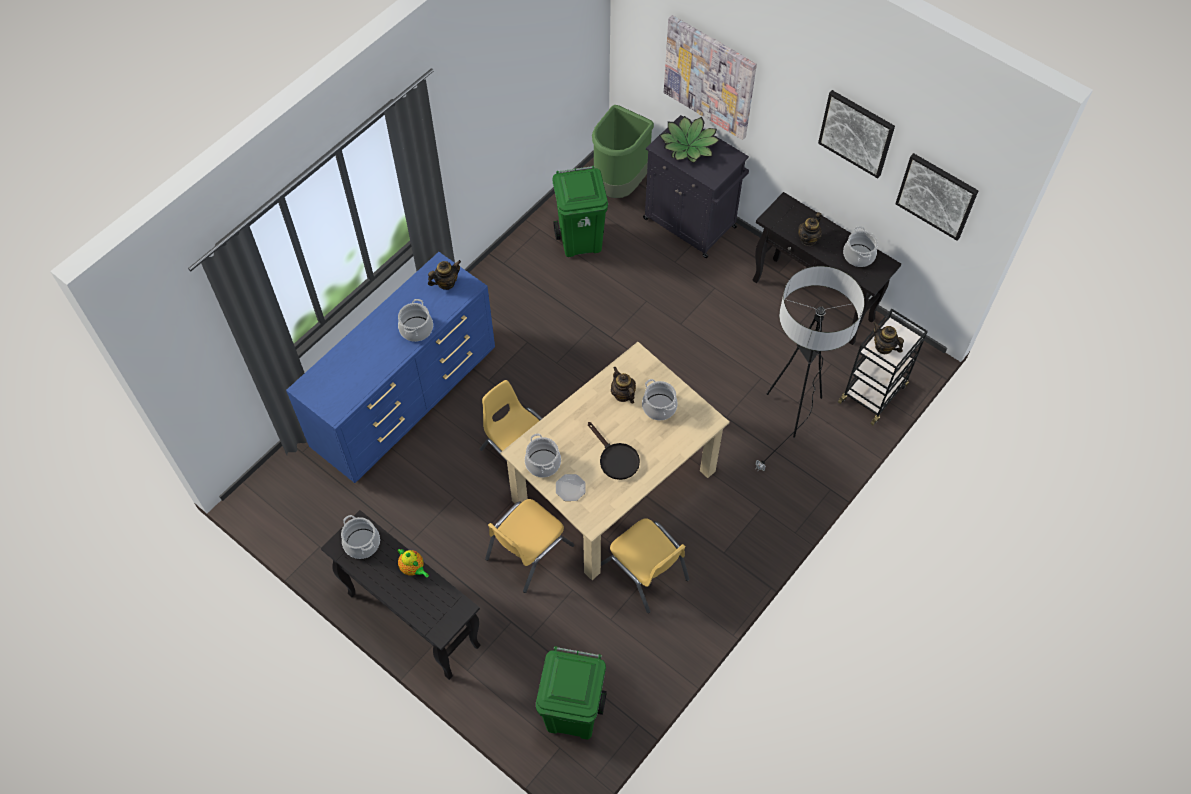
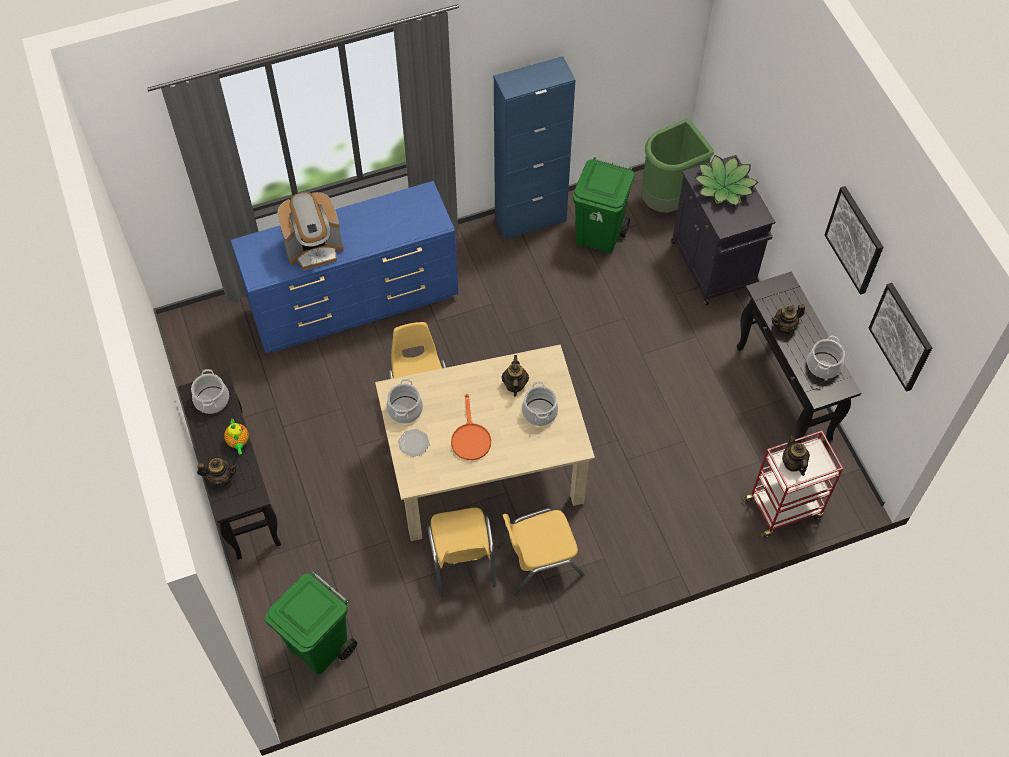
camera: 30 degrees right, 0 degrees up
(371, 361) = (314, 248): none -> coffee machine
(416, 329) = (369, 239): cooking pot -> none
(446, 283) = (421, 211): teapot -> teapot (221, 478)
(513, 254) = (530, 219): none -> blue cabinet
(528, 552) = (373, 487): yellow chair -> yellow chair (539, 559)
(615, 458) = (470, 437): black frying pan -> orange frying pan
(710, 76) = (763, 127): picture -> none
(792, 414) = (690, 488): floor lamp -> none
(873, 392) = (784, 508): black cart -> red cart

